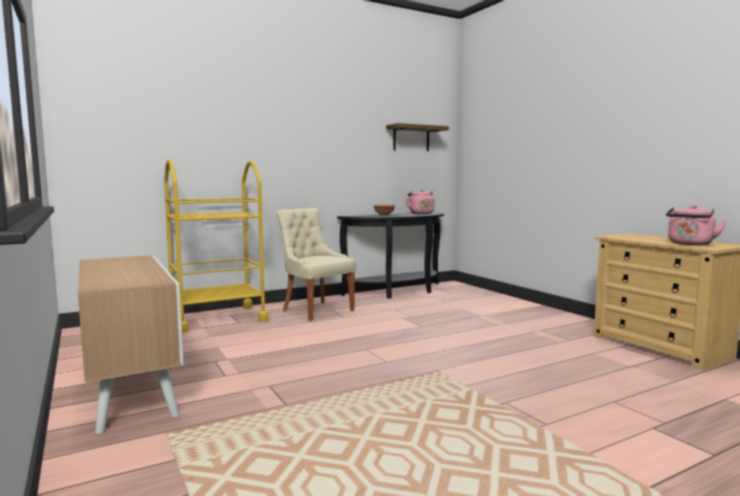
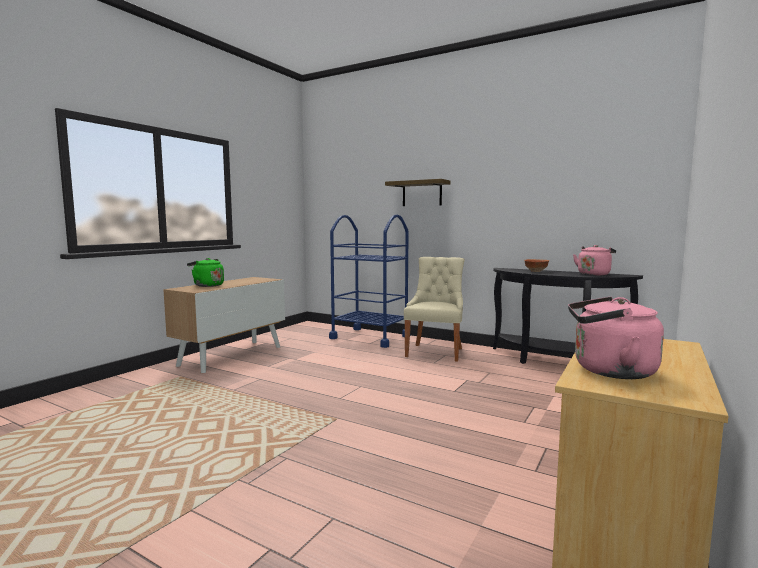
camera: 60 degrees right, 0 degrees up
(112, 276) = (207, 285): none -> green kettle
(217, 318) = (370, 337): yellow cart -> blue cart
(411, 138) = (601, 181): shelf -> shelf (422, 193)

